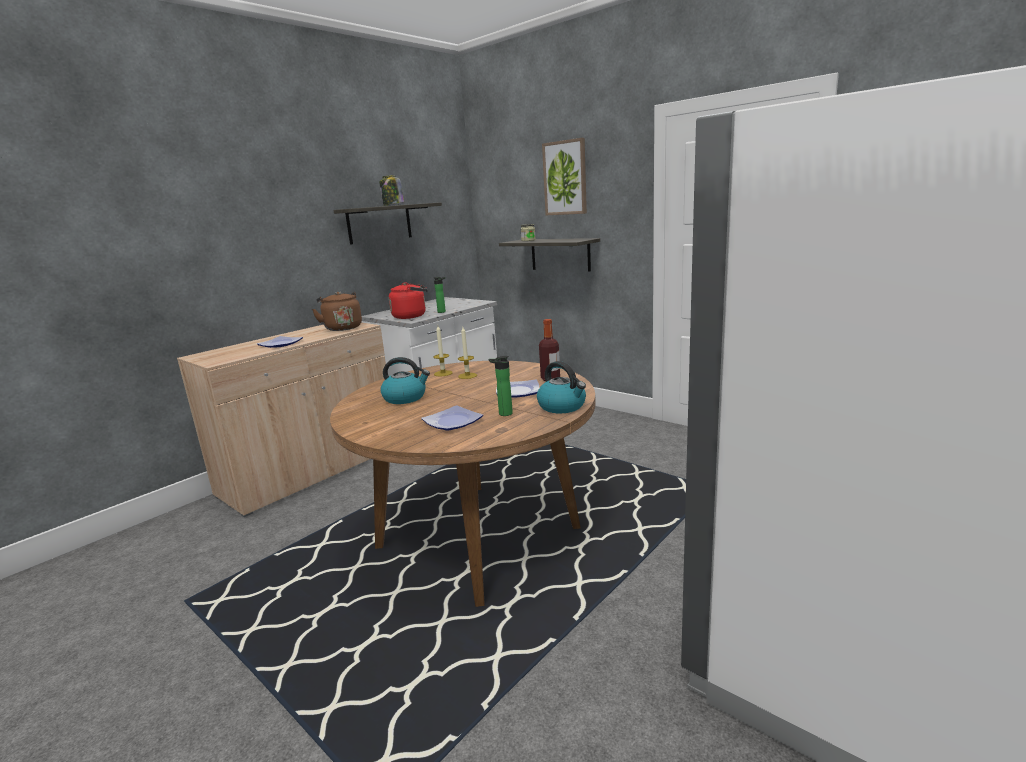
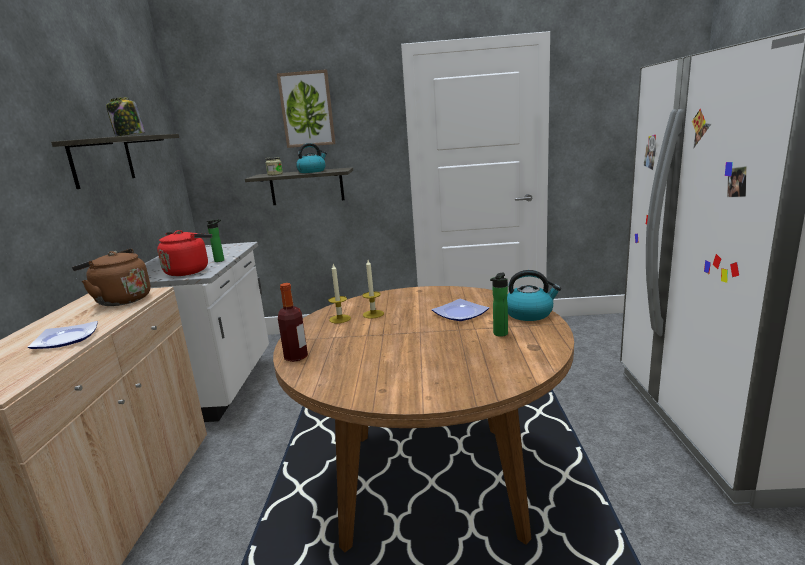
camera: 40 degrees left, 0 degrees up
(405, 398) = (362, 352): kettle -> kettle (312, 171)
(452, 422) = (475, 357): plate -> none
(550, 379) = (459, 296): bottle -> bottle (296, 357)

